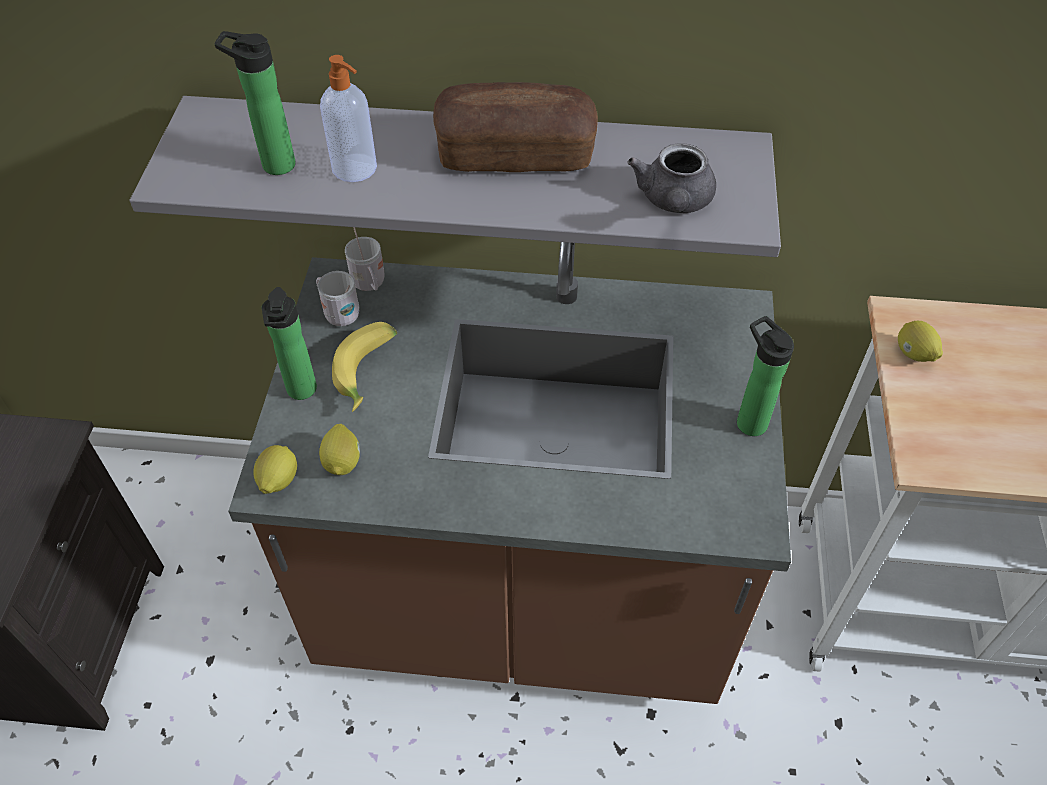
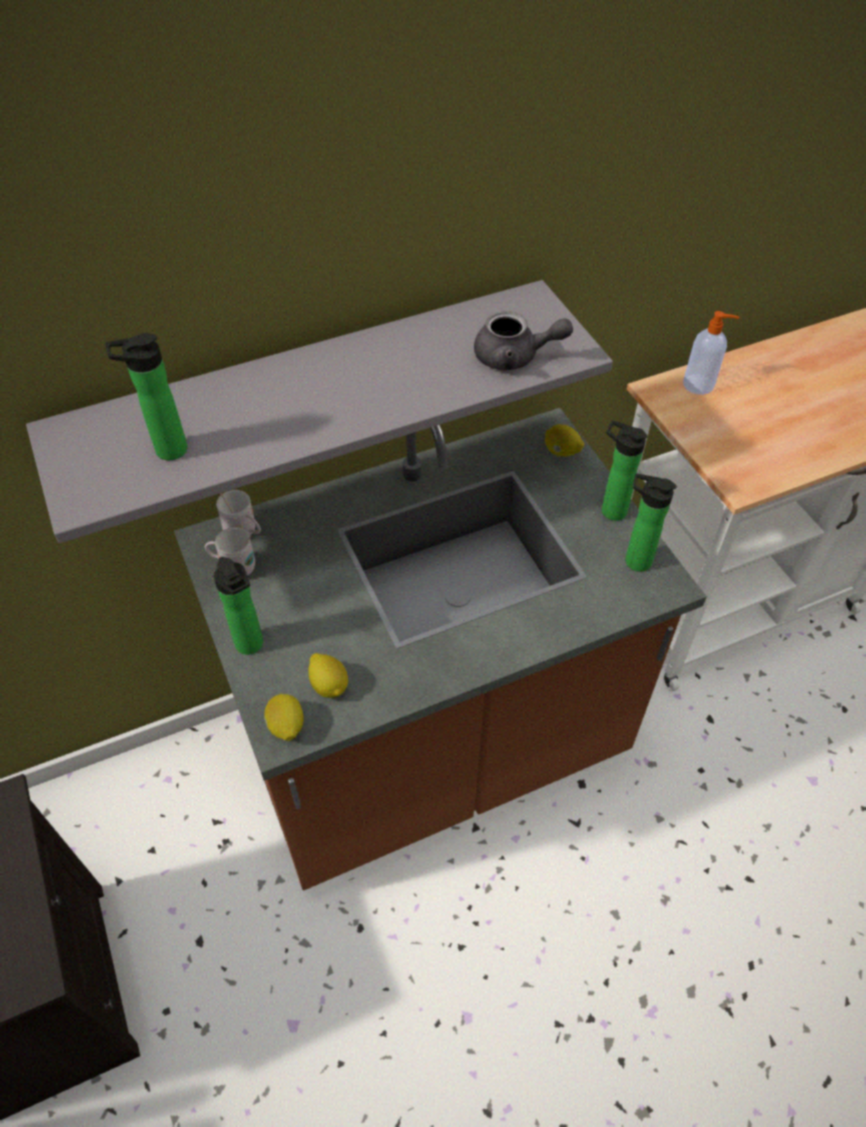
camera: 30 degrees left, 0 degrees up
(355, 169) = (243, 427): soap dispenser -> soap dispenser (699, 385)
(369, 372) = (297, 604): banana -> none
(515, 154) = (365, 365): bread -> none
(673, 202) = (515, 357): grey teapot -> grey teapot turned 60 degrees counterclockwise
(735, 485) = (633, 560): none -> bottle
(914, 354) = (684, 413): lemon -> lemon (561, 452)

